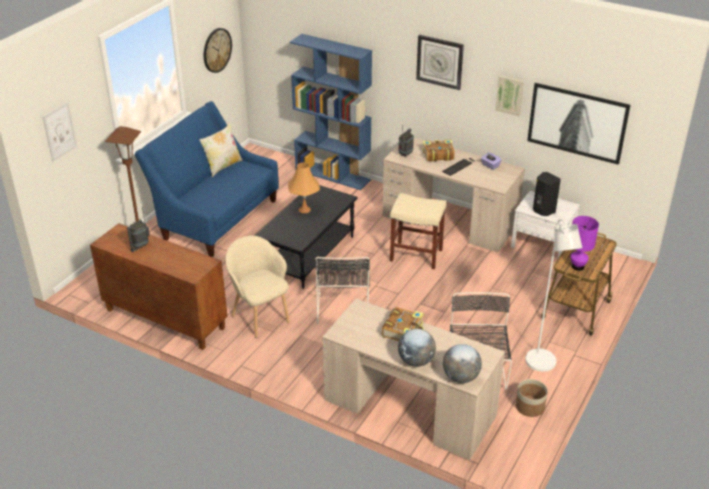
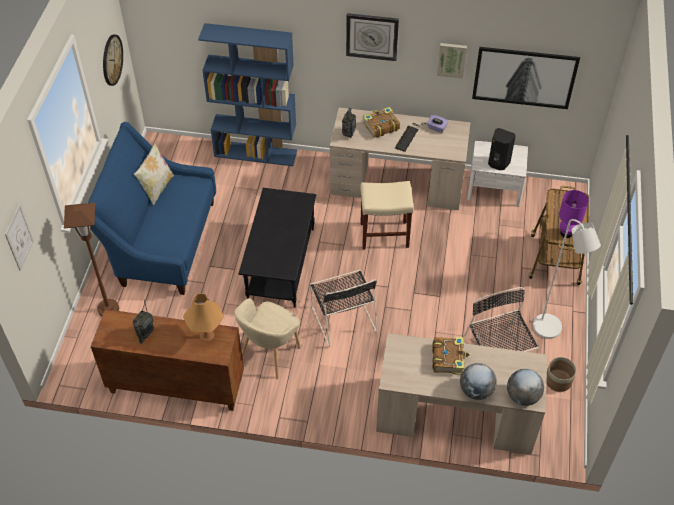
camera: 20 degrees left, 15 degrees up
(260, 317) = (270, 354): beige armchair -> beige armchair turned 90 degrees counterclockwise
(304, 209) = (272, 225): orange table lamp -> orange table lamp (206, 335)

